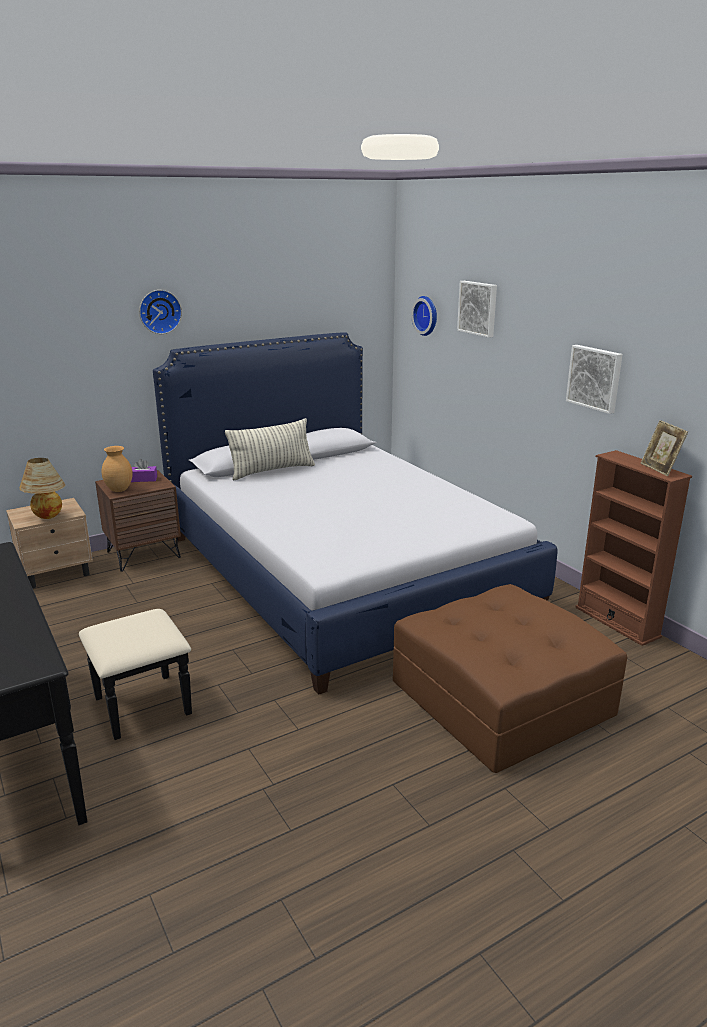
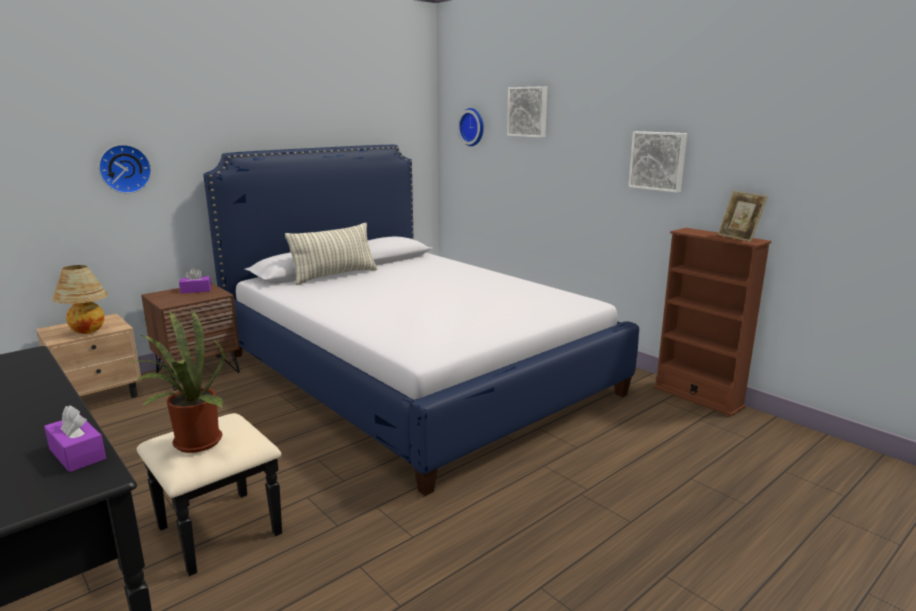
camera: 10 degrees left, 5 degrees down
(30, 644) = (77, 454): none -> purple tissue box
(119, 490) = (170, 301): brown vase -> none
(120, 634) = (192, 443): none -> potted plant
(159, 311) = (209, 114): wall clock -> wall clock (124, 168)
(502, 697) = (620, 478): brown ottoman -> none

